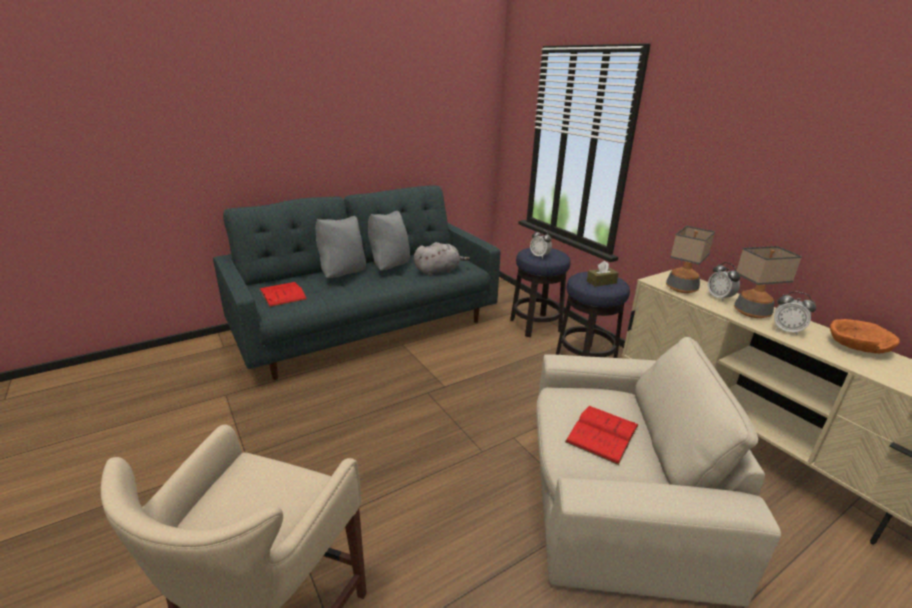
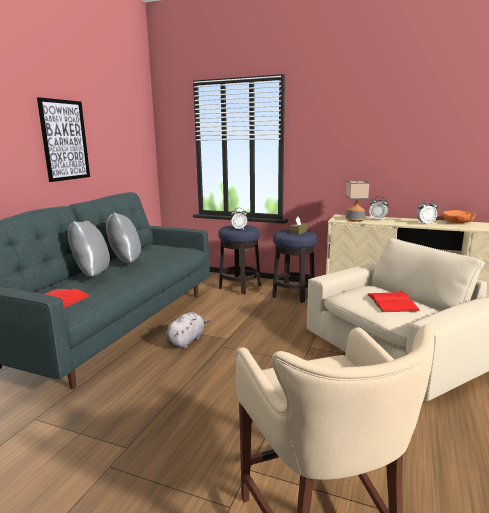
camera: 35 degrees left, 10 degrees down
(360, 123) = (64, 140): none -> picture
(438, 271) = (170, 256): grey plush toy -> grey plush toy (187, 341)
(751, 312) = (400, 221): table lamp -> none

